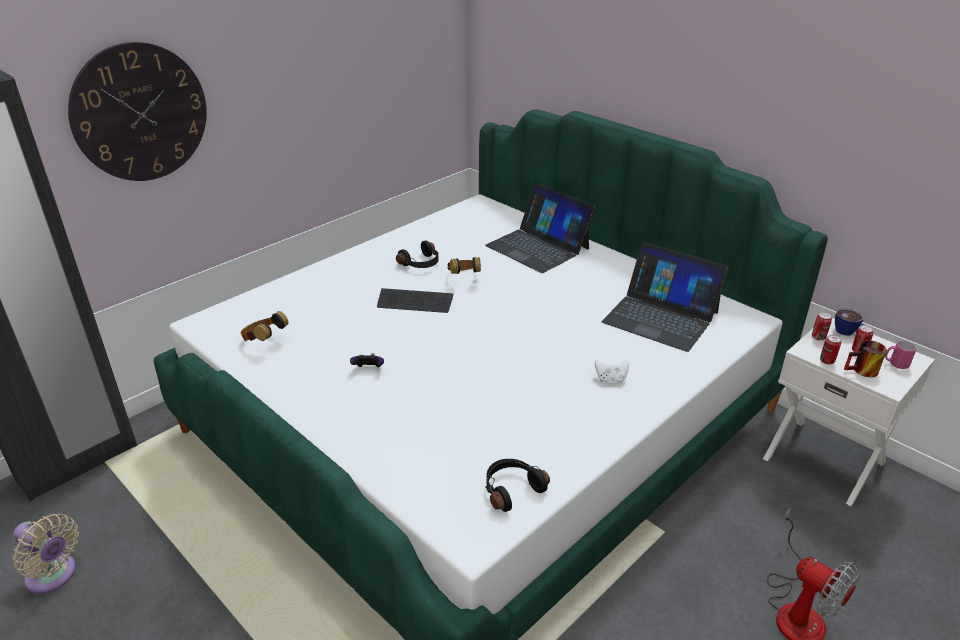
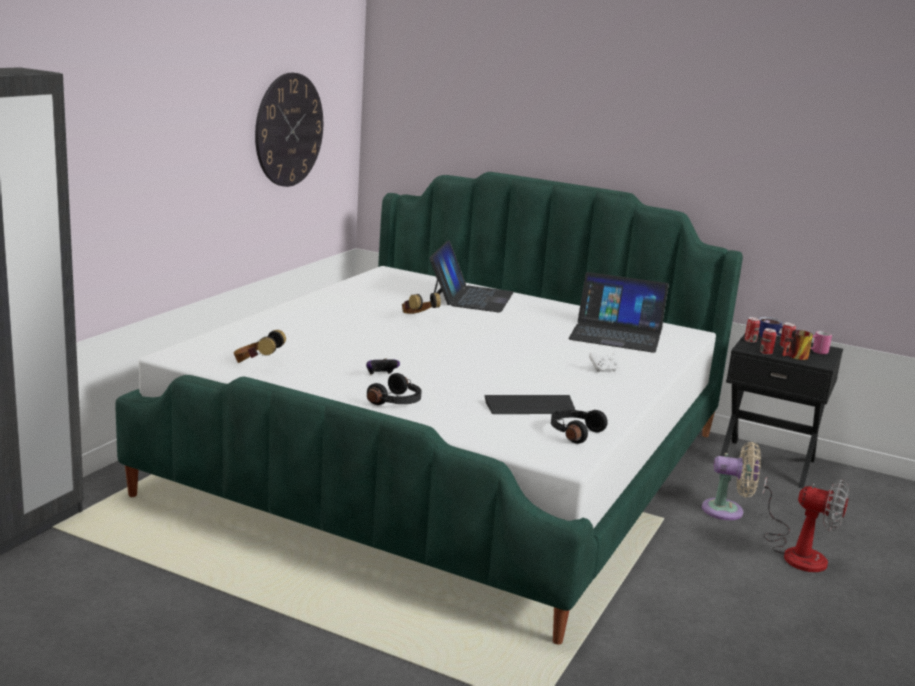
camera: 20 degrees left, 15 degrees down
(54, 576) = (64, 617): beige fan -> beige fan (727, 511)
(140, 113) = (115, 138): wall clock -> wall clock (289, 130)
(415, 302) = (385, 334): keyboard -> keyboard (530, 407)
(421, 263) = (368, 310): black headphones -> black headphones (397, 402)
(538, 247) = (471, 297): laptop -> laptop turned 105 degrees counterclockwise
(825, 459) = (767, 462): white nightstand -> black nightstand

